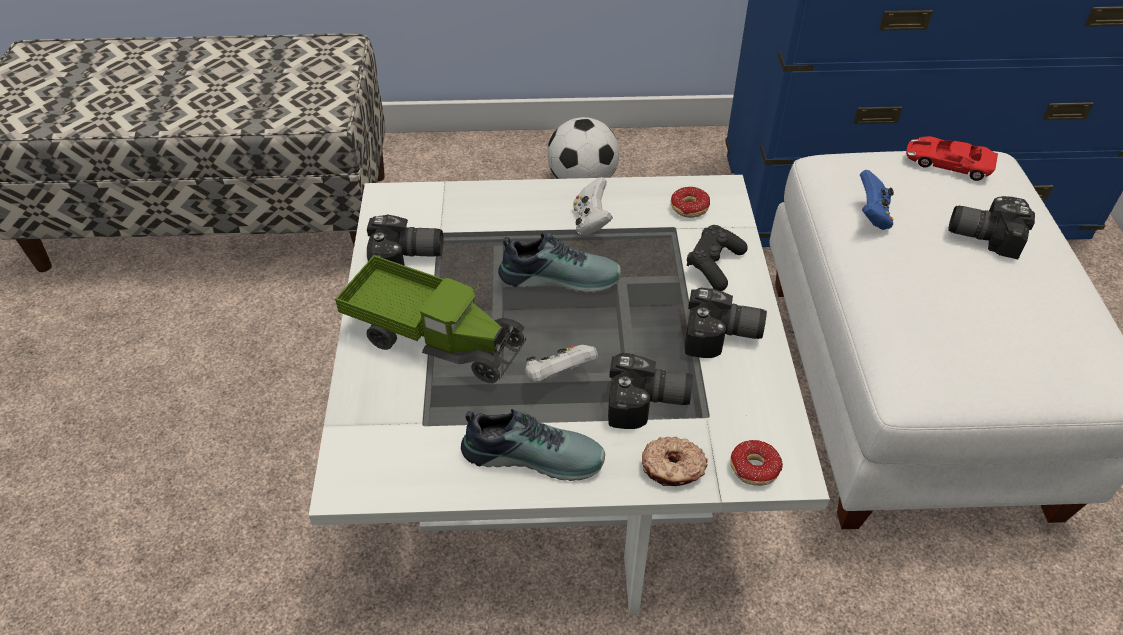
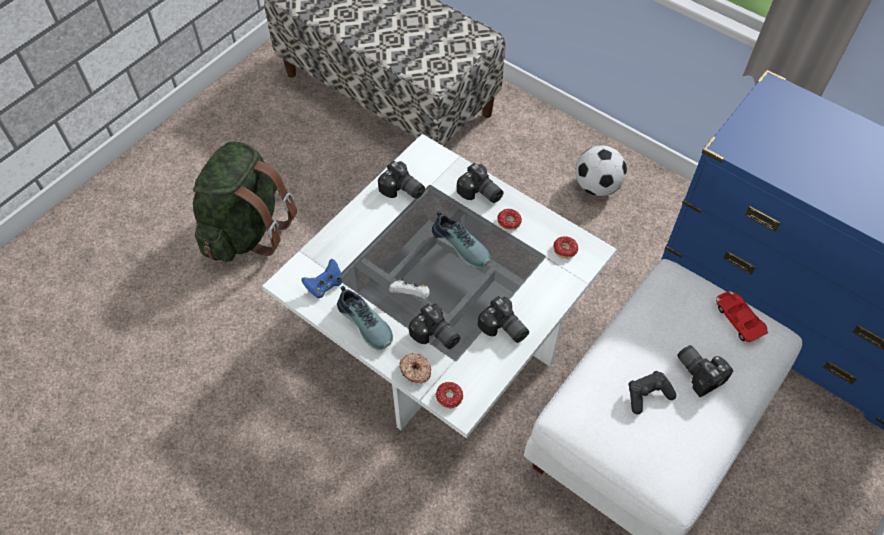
camera: 40 degrees right, 10 degrees up
(143, 506) = (246, 230): none -> green backpack
(434, 337) = (377, 239): toy truck -> none
(517, 206) = (480, 193): none -> camera
(591, 221) = (507, 225): white game controller -> donut
(714, 265) = (541, 290): black game controller -> black game controller (647, 395)
(872, 215) = (651, 319): blue game controller -> blue game controller (325, 285)

